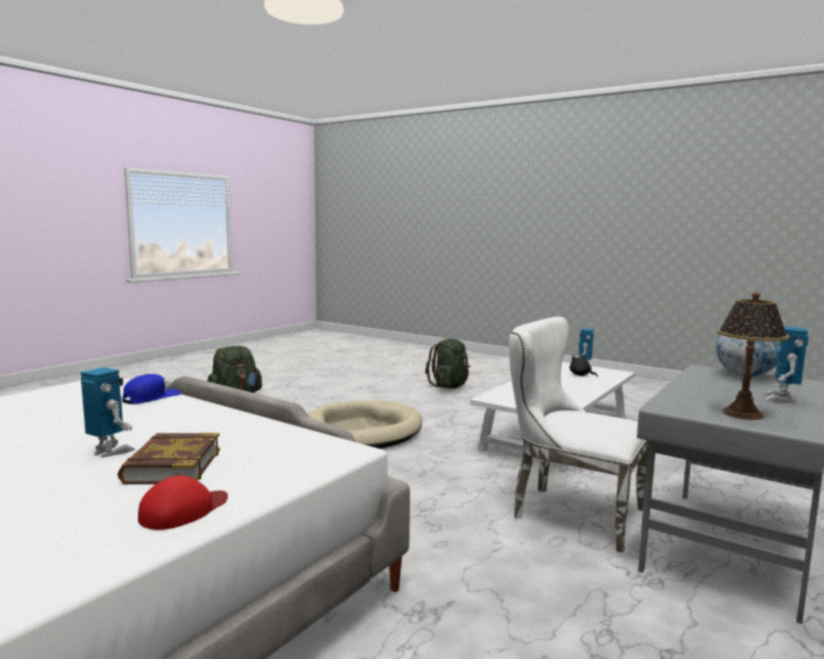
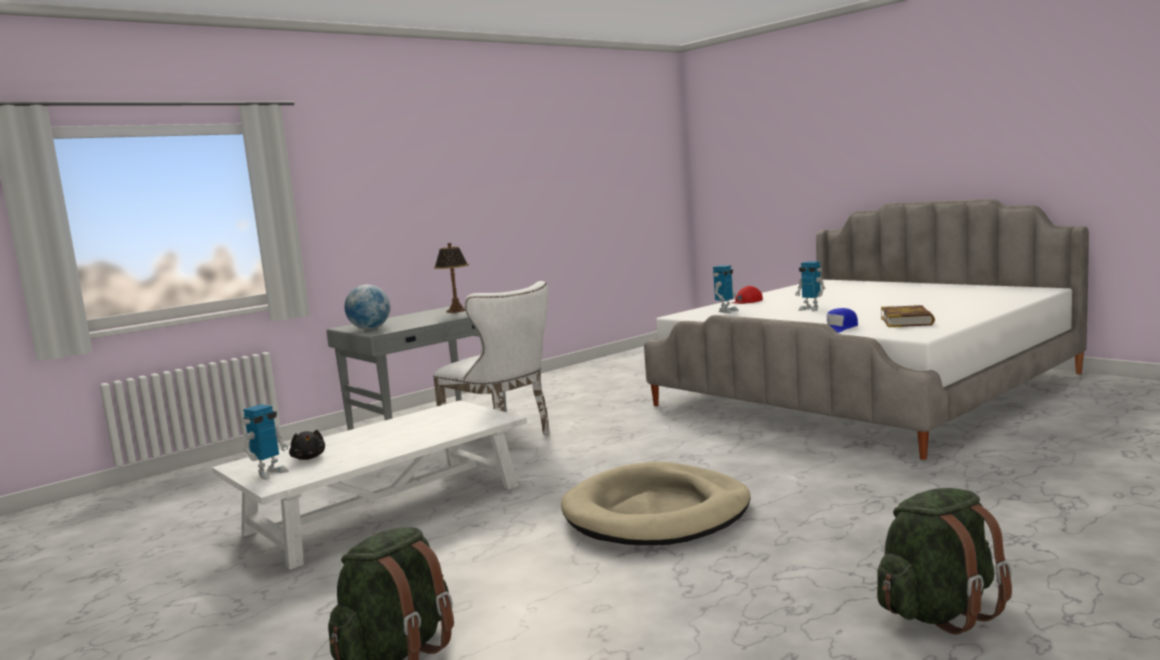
camera: 165 degrees left, 0 degrees up
(172, 466) = (768, 308): book -> book (907, 321)
(781, 399) = (406, 317): toy robot -> toy robot (726, 311)

